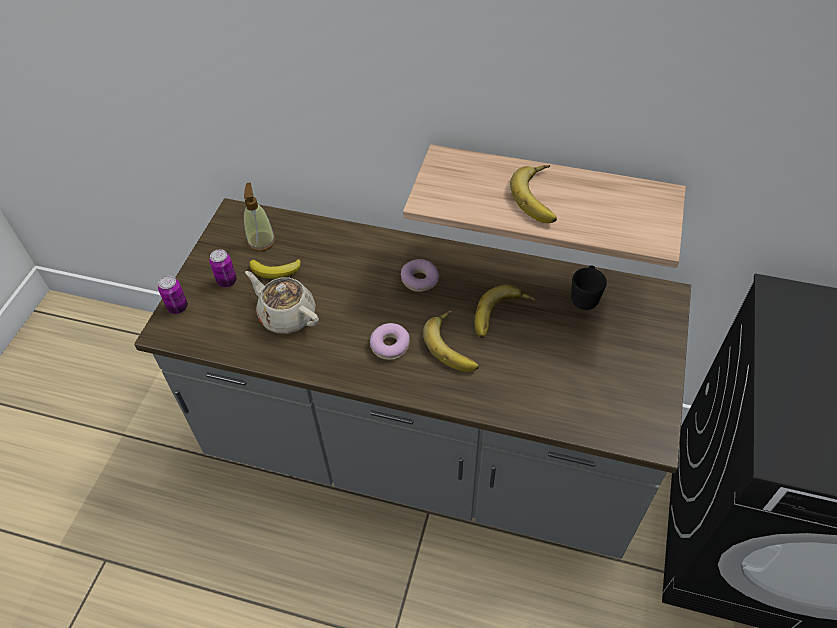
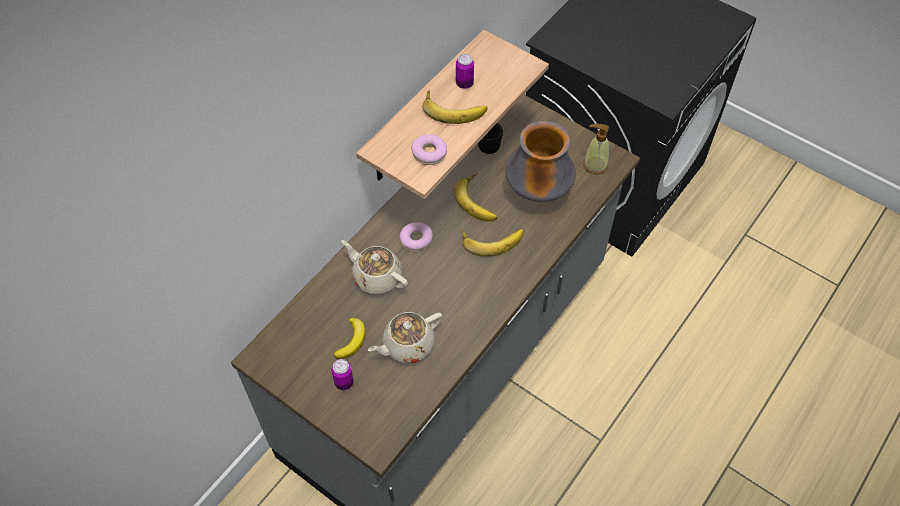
camera: 70 degrees left, 5 degrees up
(178, 307) = (355, 429): can -> can (464, 83)
(261, 241) = (308, 343): soap dispenser -> soap dispenser (595, 165)
(358, 264) = (376, 277): none -> beige teapot
(390, 345) = (473, 281): donut -> donut (429, 153)
(548, 369) = (538, 192): none -> vase

